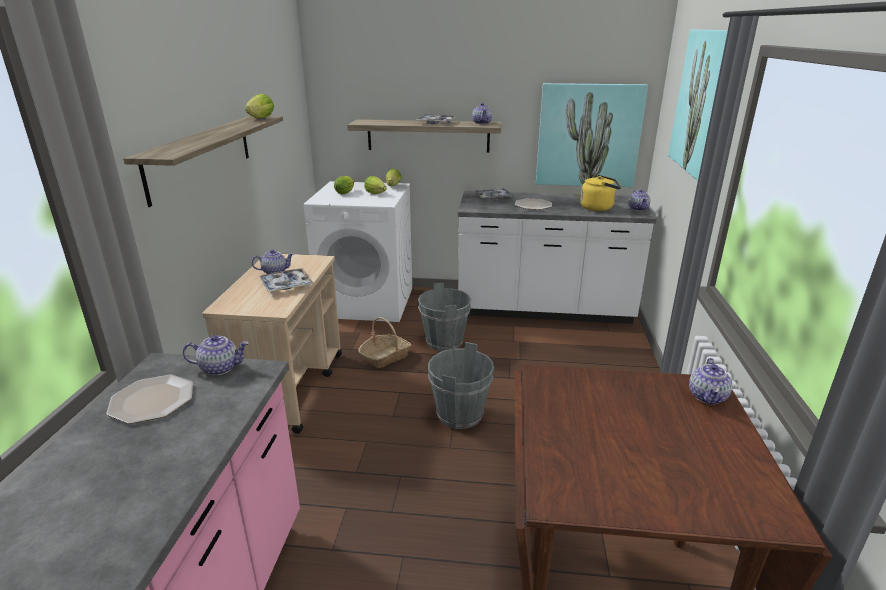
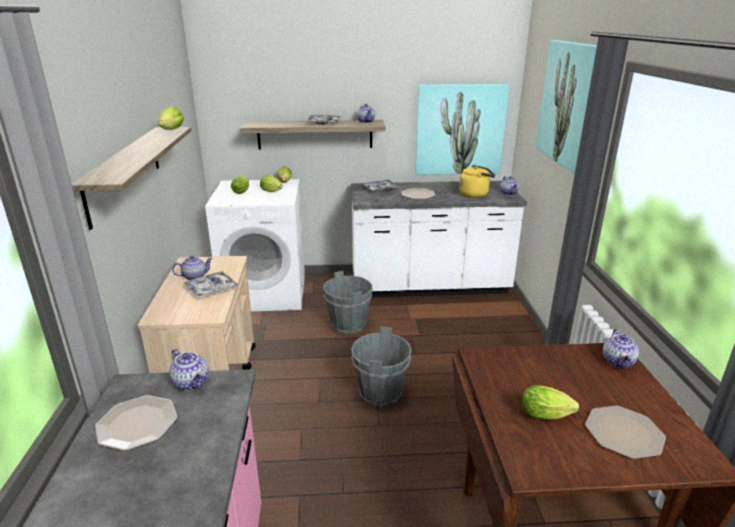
camera: 10 degrees left, 0 degrees up
(220, 368) = (191, 383): teapot -> teapot turned 60 degrees clockwise
(385, 357) = (297, 345): basket -> none
(599, 445) = (548, 415): none -> lettuce
(686, 474) = (624, 432): none -> plate

